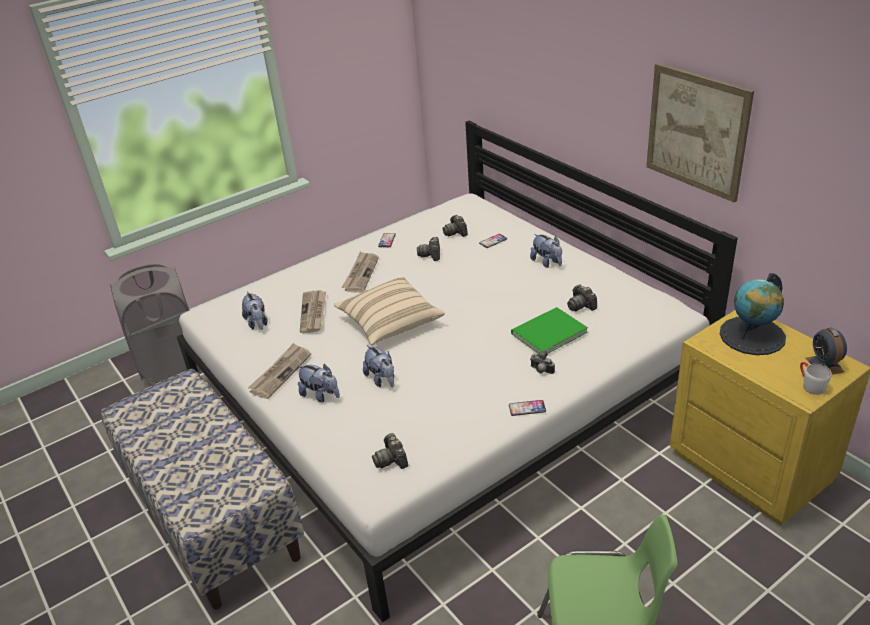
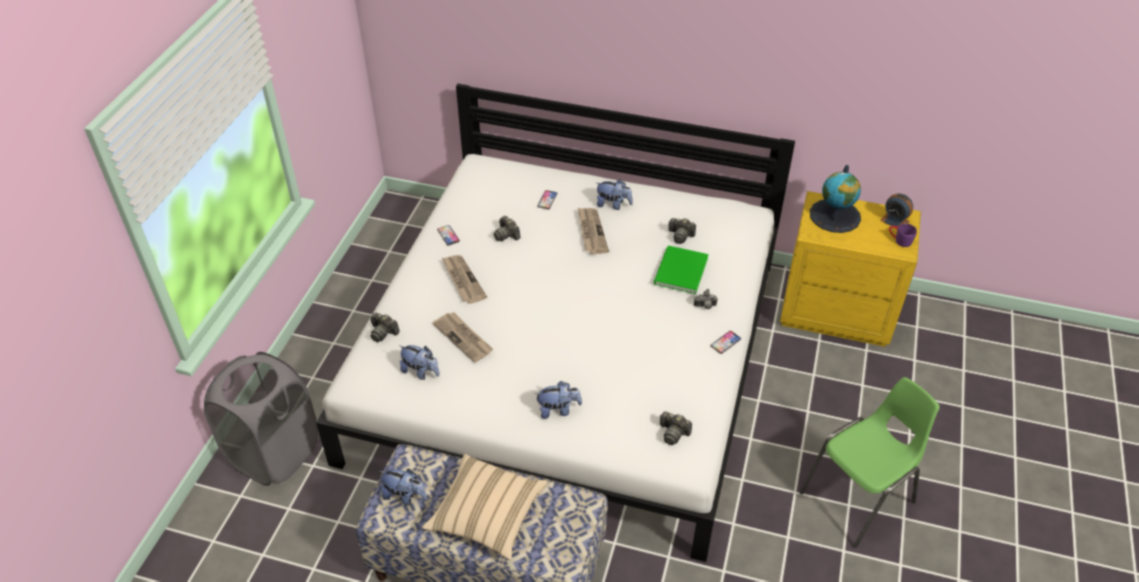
camera: 40 degrees left, 10 degrees up
(280, 372) = (500, 407): newspaper -> newspaper (591, 232)
(382, 379) = (593, 372): plush toy -> plush toy (405, 495)
(390, 323) = (543, 317): beige pillow -> beige pillow (487, 515)
(455, 232) = (504, 203): camera -> camera (383, 332)
(697, 131) = (747, 63): picture -> none
(810, 384) = (899, 240): white mug -> purple mug

